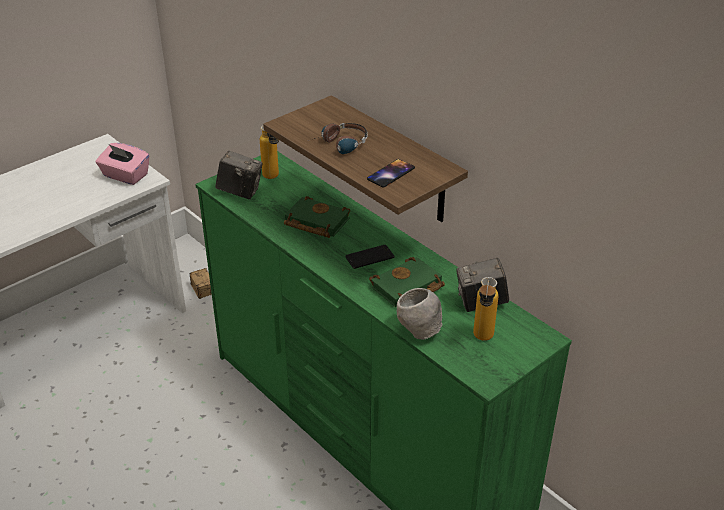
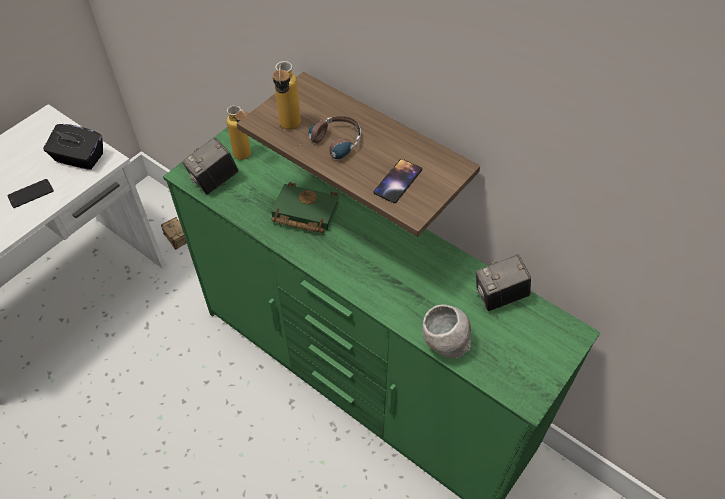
camera: 10 degrees left, 15 degrees up
(125, 176) = (79, 158): pink tissue box -> black tissue box
(240, 192) = (214, 181): camera -> camera turned 135 degrees clockwise
(370, 257) = (371, 252): phone -> phone (31, 194)
(407, 289) = (419, 289): green book -> none
(482, 340) = (512, 346): bottle -> bottle (289, 129)

